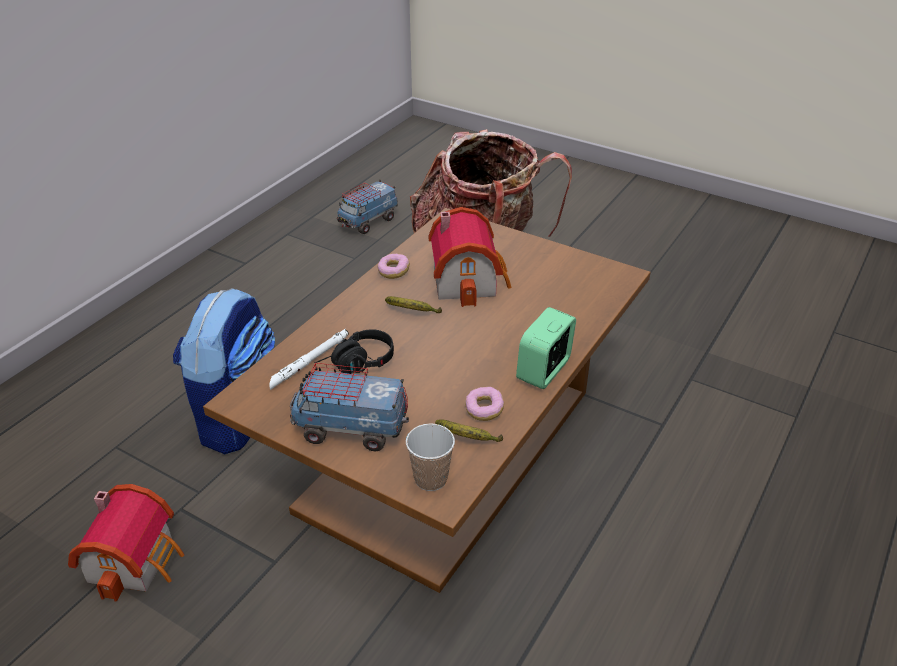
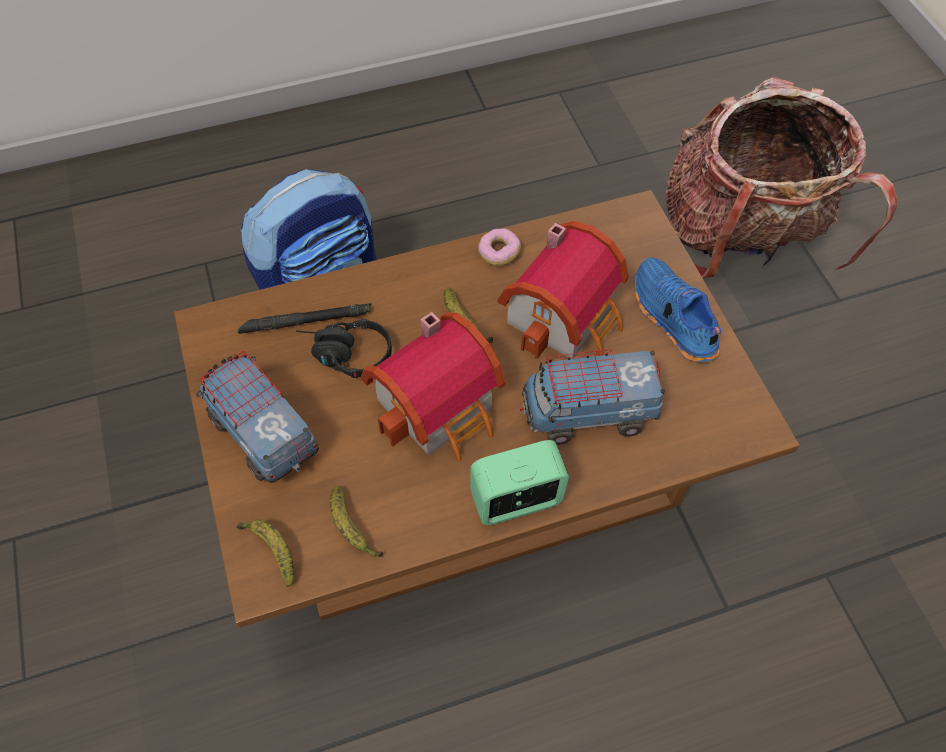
camera: 40 degrees right, 20 degrees up
(137, 560) = (130, 394): toy house -> toy house (441, 408)
(309, 362) = (306, 322): white flashlight -> black flashlight
(368, 222) = (658, 121): toy truck -> toy truck (588, 413)
(431, 479) = (272, 550): cup -> banana
(484, 410) = (403, 505): donut -> none
(526, 254) = (671, 318): none -> blue shoe

